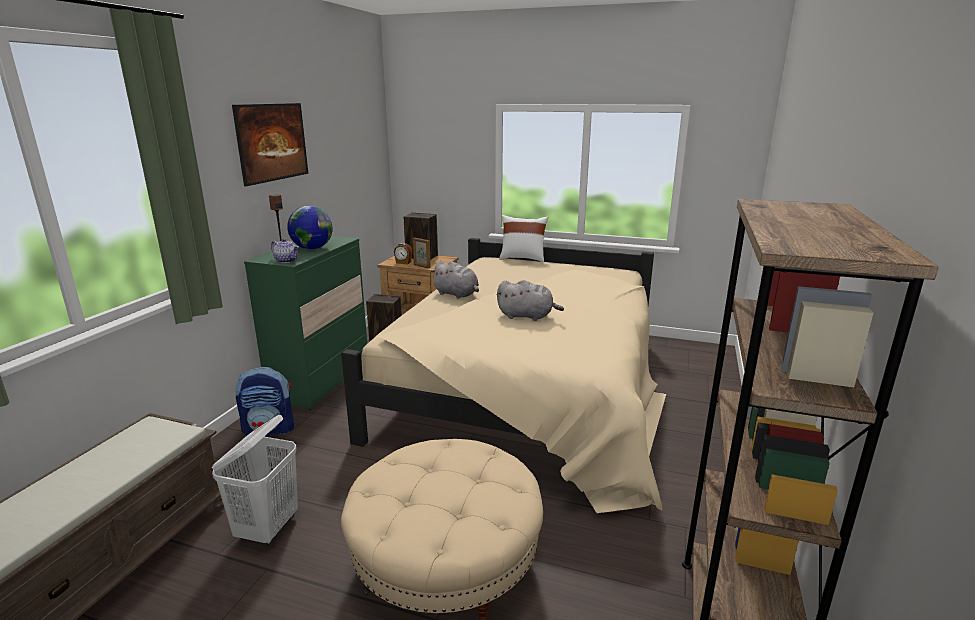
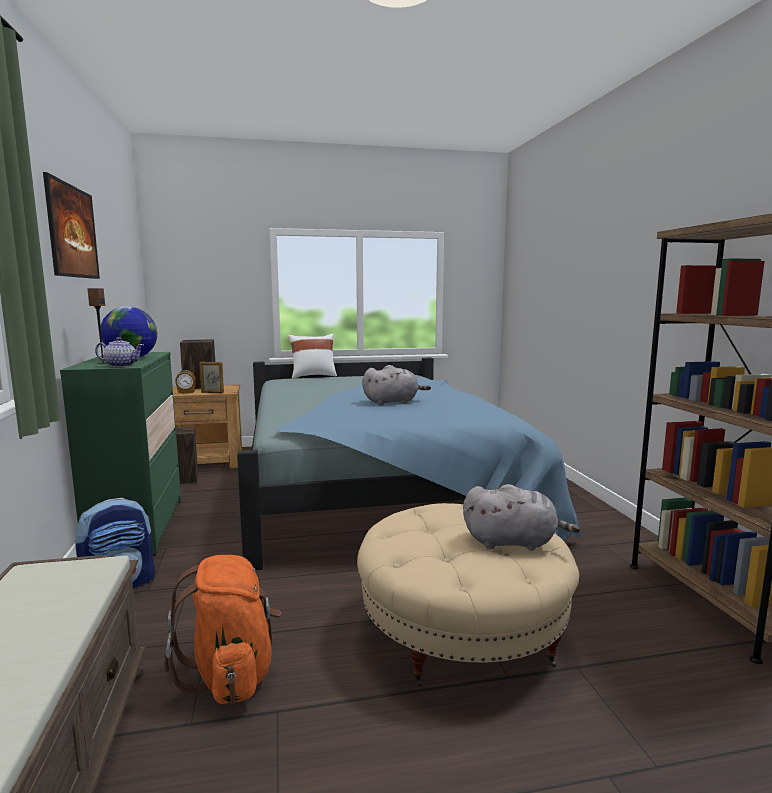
camera: 30 degrees left, 10 degrees down
(268, 528) = (231, 674): white laundry basket -> orange backpack
(457, 294) = (296, 400): grey plush toy -> grey plush toy (513, 542)
(530, 390) = (377, 489): beige bed -> blue bed

